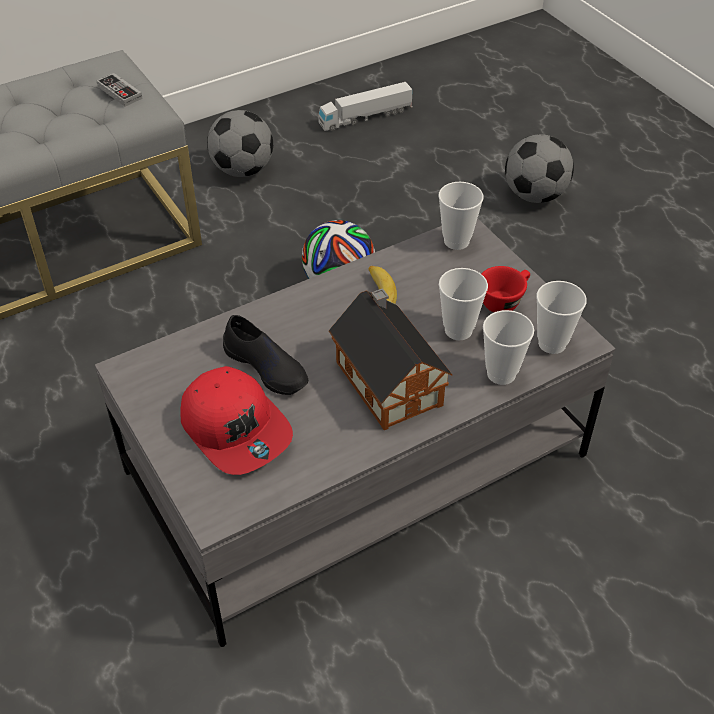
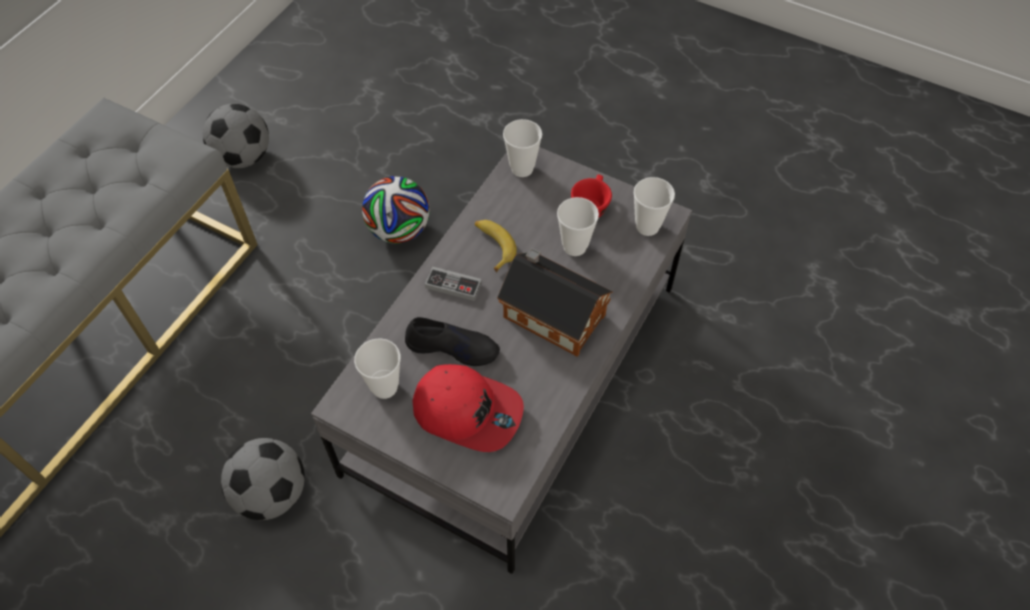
camera: 30 degrees left, 10 degrees up
(119, 92) = (141, 145): game controller -> game controller (453, 285)
(365, 117) = (317, 62): toy truck -> none
(501, 374) = (628, 269): cup -> cup (384, 387)
(535, 195) = (503, 82): football -> football (272, 493)

